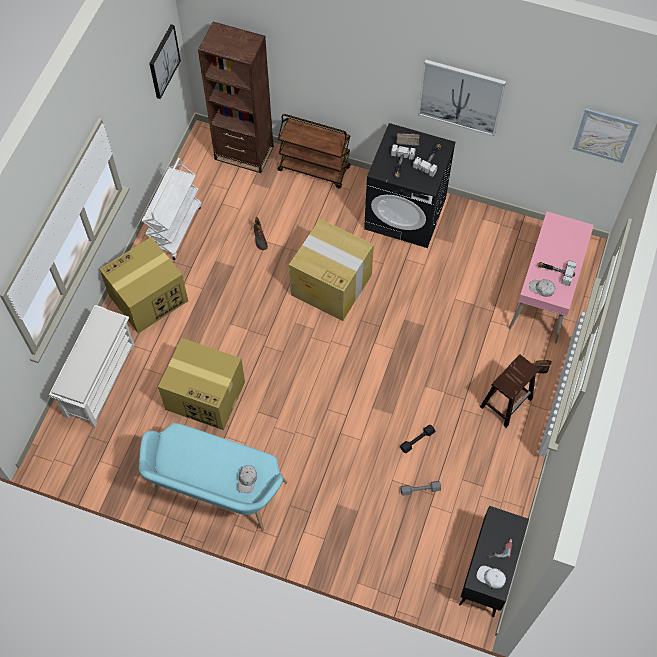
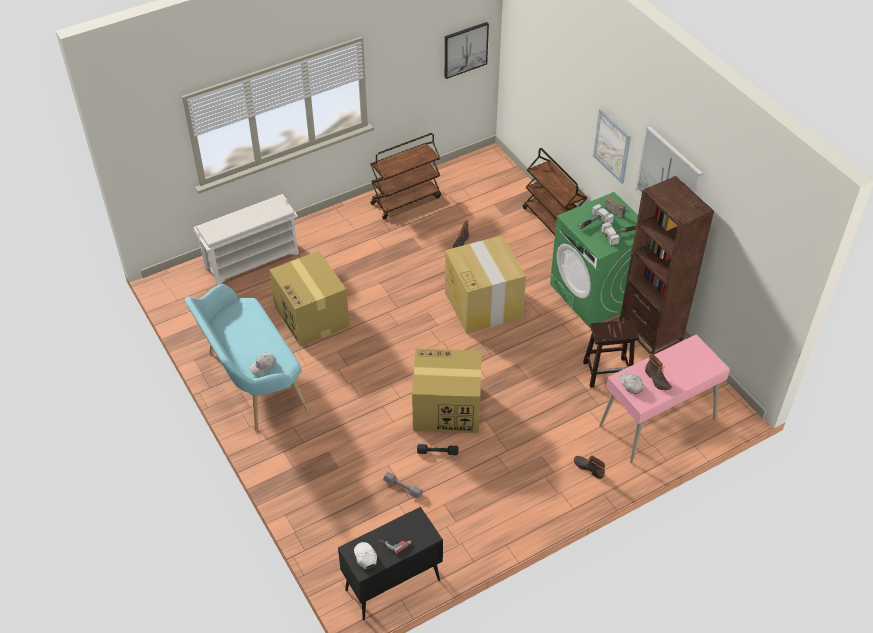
camera: 40 degrees right, 15 degrees down
(148, 299) = (338, 232): cardboard box -> cardboard box (445, 408)
(175, 228) = (406, 200): white cart -> brown cart
(244, 153) = (508, 182): brown bookcase -> brown bookcase (650, 331)
(405, 213) = (596, 294): black washing machine -> green washing machine
(506, 402) = (541, 476): brown stool -> brown stool (608, 372)
(555, 271) = (657, 380): hammer -> boot
(604, 135) = (770, 272): picture -> picture (612, 146)

